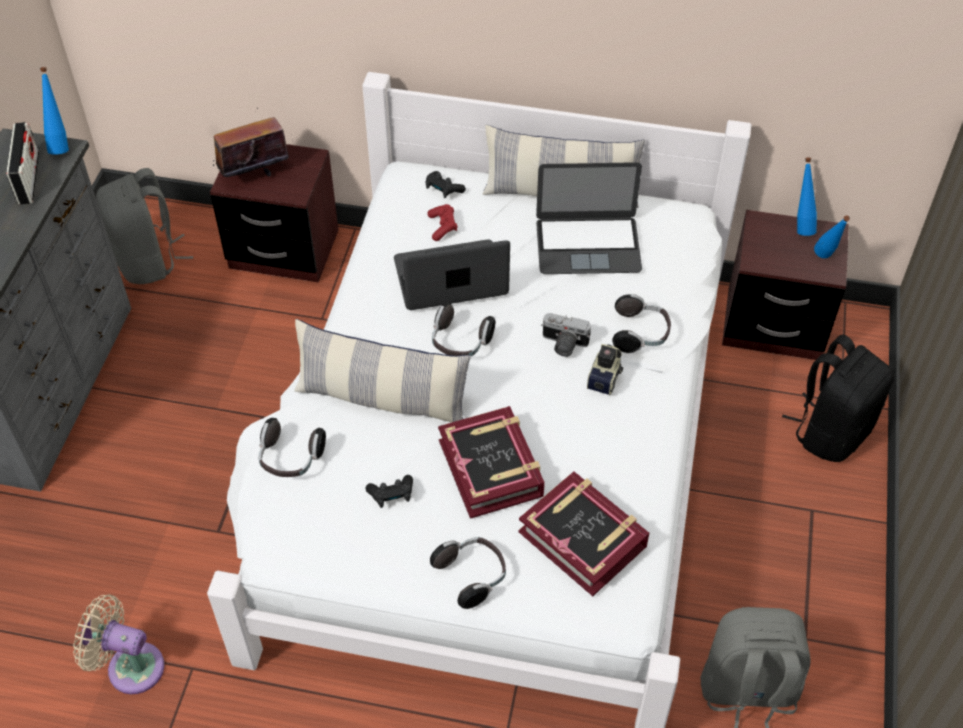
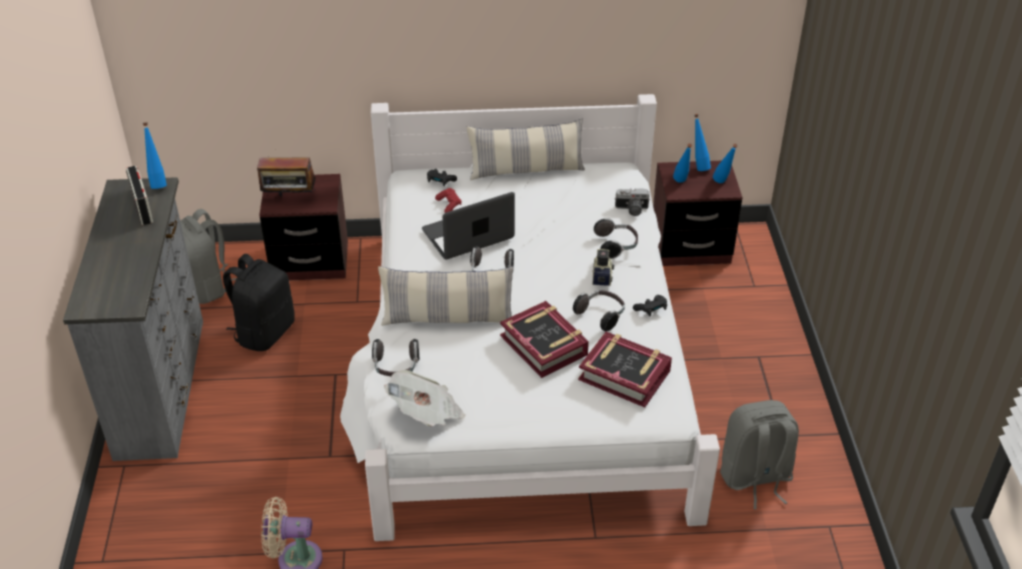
camera: 15 degrees left, 10 degrees down
(254, 175) = (289, 198): radio -> radio turned 135 degrees counterclockwise
(305, 537) = (426, 413): none -> newspaper
(391, 495) = (479, 375): black game controller -> black game controller (651, 309)
(472, 576) = (556, 413): headphones -> headphones (601, 315)
(563, 344) = (565, 261): camera -> camera (631, 210)
(588, 245) = (558, 198): laptop -> none
(768, 248) = (681, 183): none -> blue bottle
(831, 431) = (754, 305): black backpack -> black backpack (264, 332)

